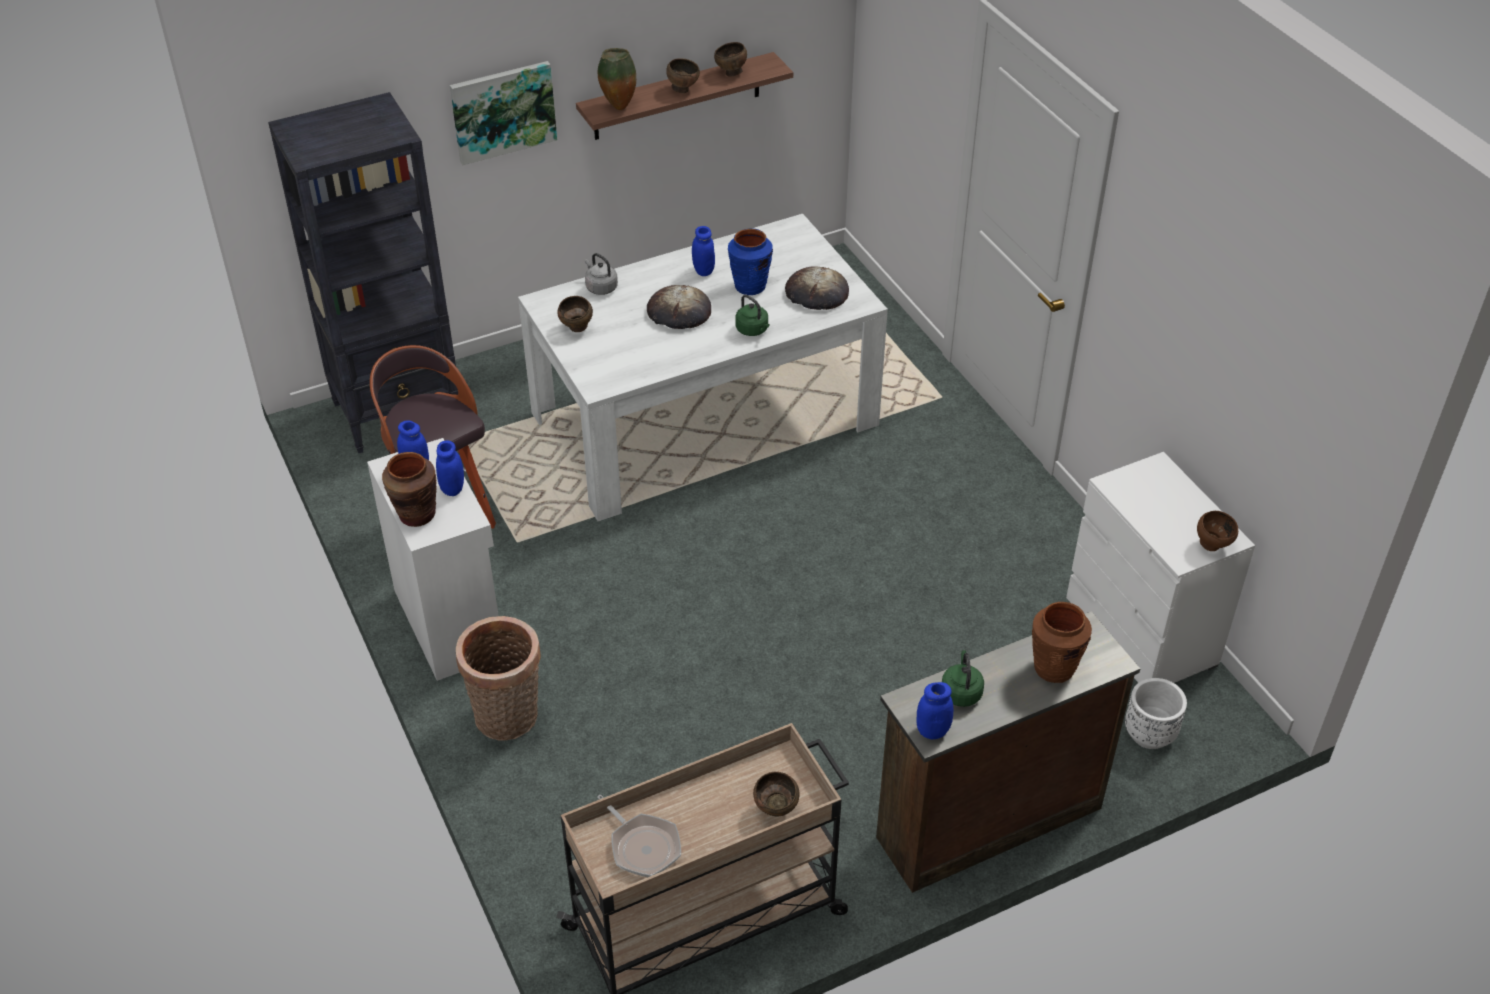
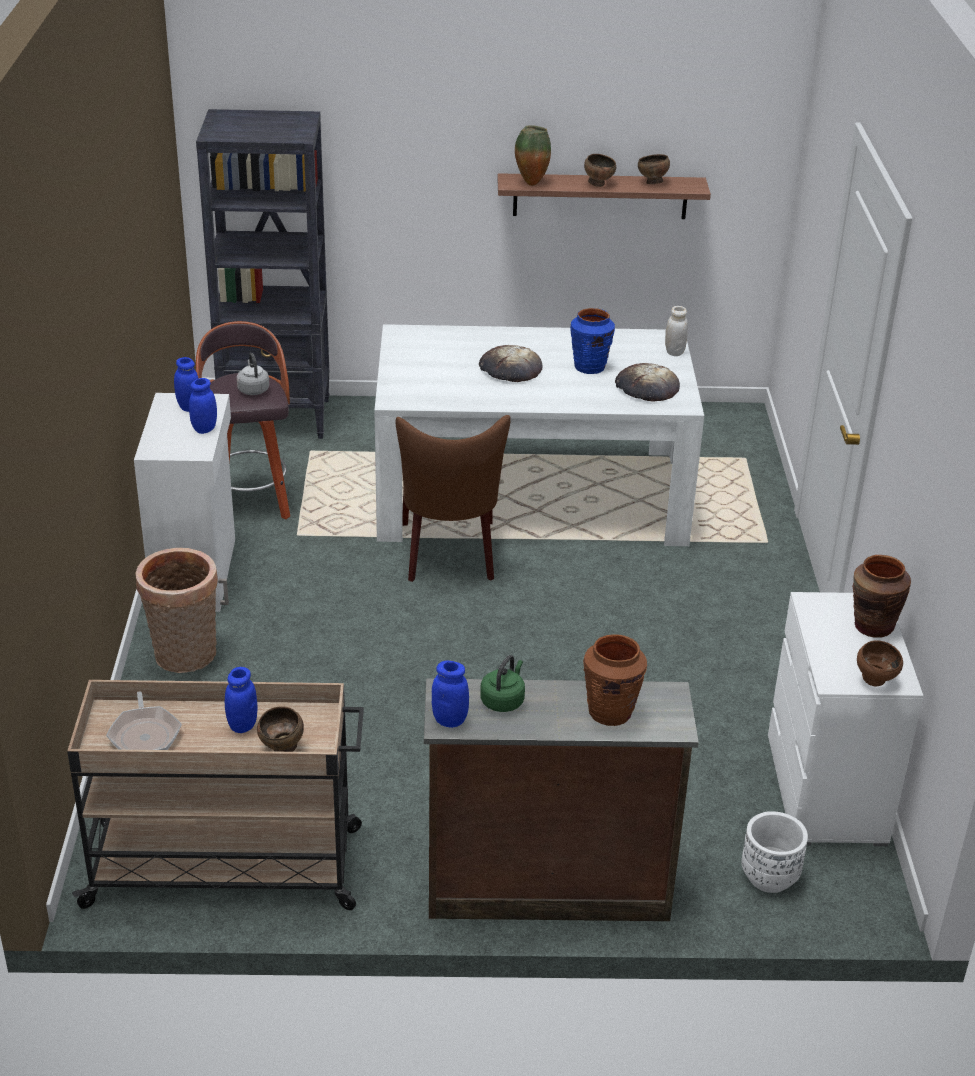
camera: 25 degrees right, 10 degrees down
(416, 515) = (160, 437): brown vase -> brown vase (873, 626)
(503, 111) = (426, 161): picture -> none
(577, 328) = (412, 357): brown bowl -> none
(600, 287) = (457, 335): grey kettle -> grey kettle (253, 389)
(676, 513) = (449, 556): none -> brown chair
(703, 271) = (557, 346): blue jar -> blue jar (242, 725)
(753, 330) = (565, 398): green kettle -> none
(812, 243) = (674, 352): none -> white jar

